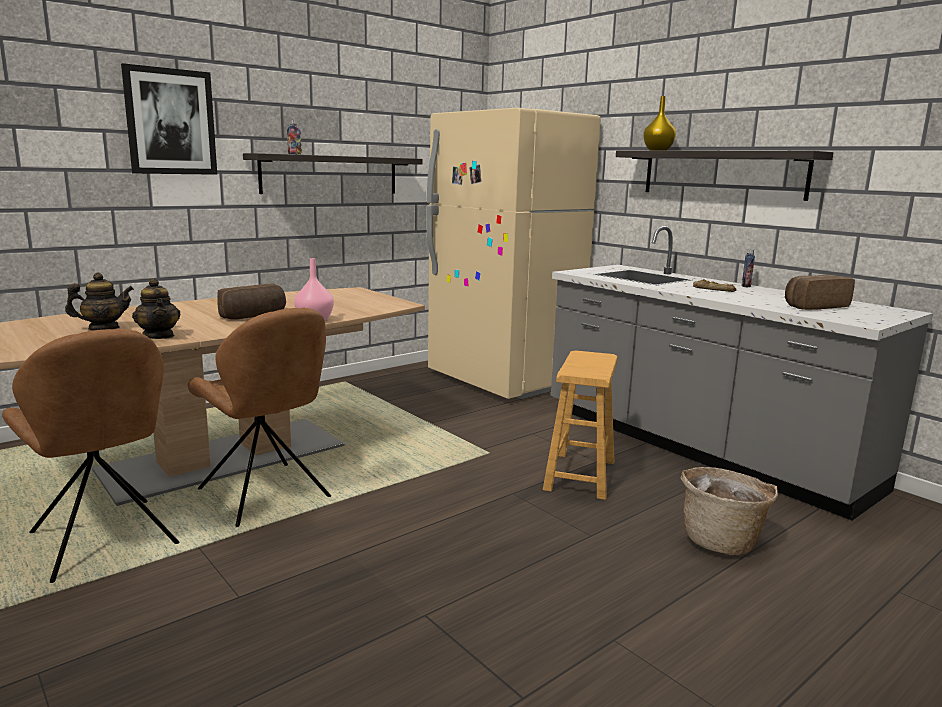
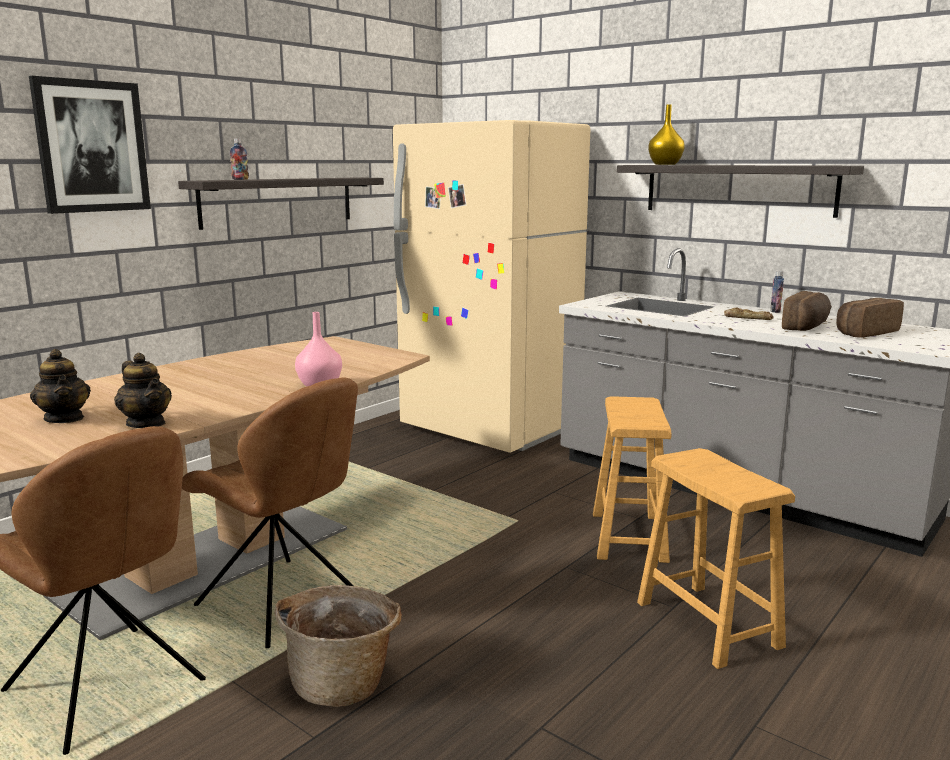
camera: 10 degrees left, 0 degrees up
(103, 328) = (65, 418): teapot -> teapot turned 90 degrees clockwise
(254, 316) = (242, 386): bread -> bread (807, 327)
(614, 553) = (708, 624): none -> brown stool
(721, 540) = (808, 595): basket -> basket (343, 682)

